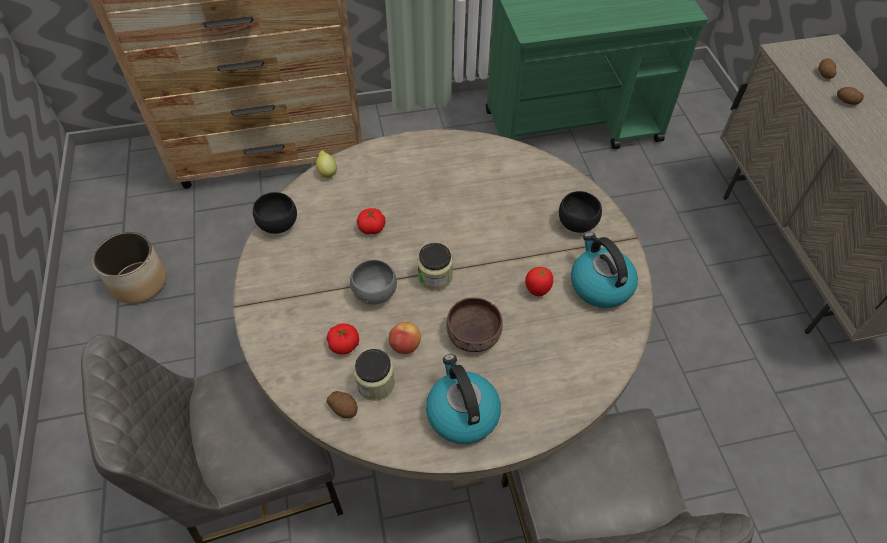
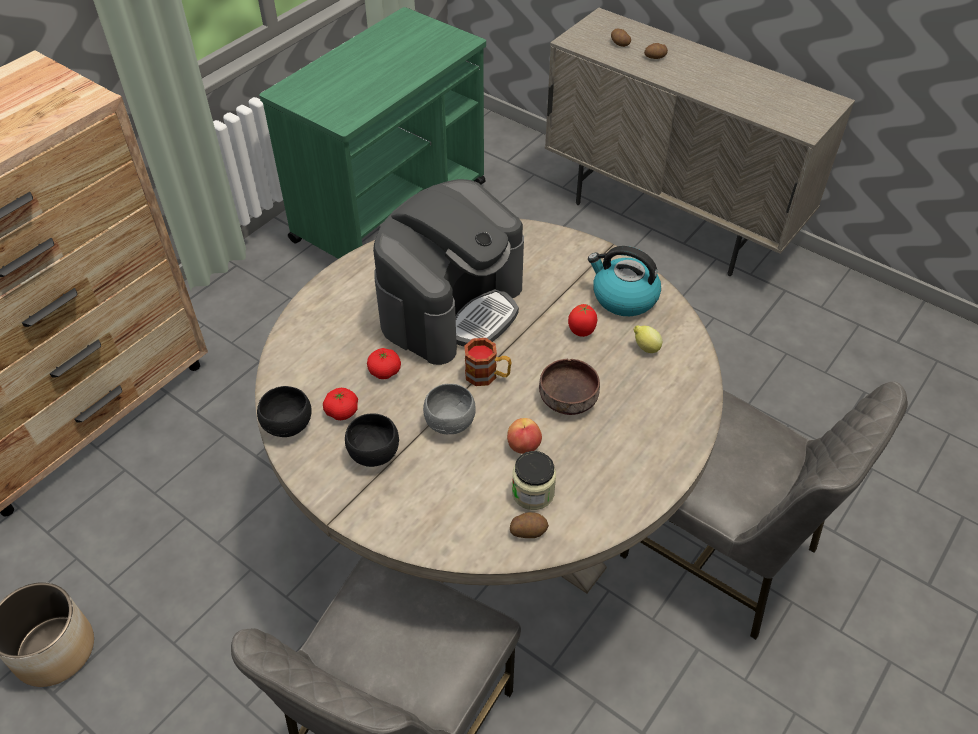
camera: 40 degrees left, 5 degrees down
(327, 172) = (284, 350): lemon -> lemon (645, 348)
(344, 344) = (470, 482): tomato -> tomato (342, 411)
(435, 277) = (487, 375): jar -> mug
(461, 413) = (625, 463): kettle -> none
(464, 210) = (452, 306): none -> coffee machine
(575, 223) = (555, 261): black bowl -> black bowl (372, 453)

